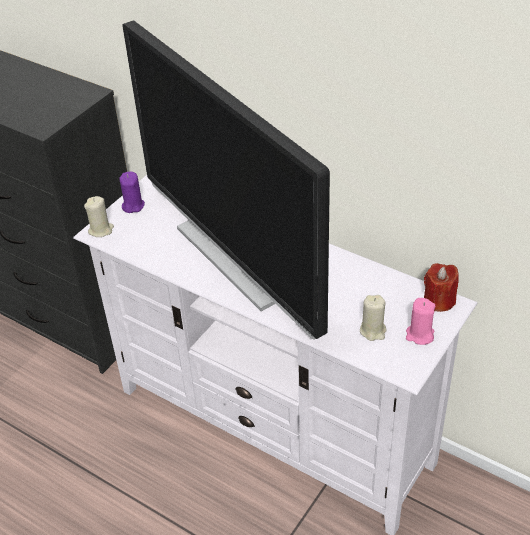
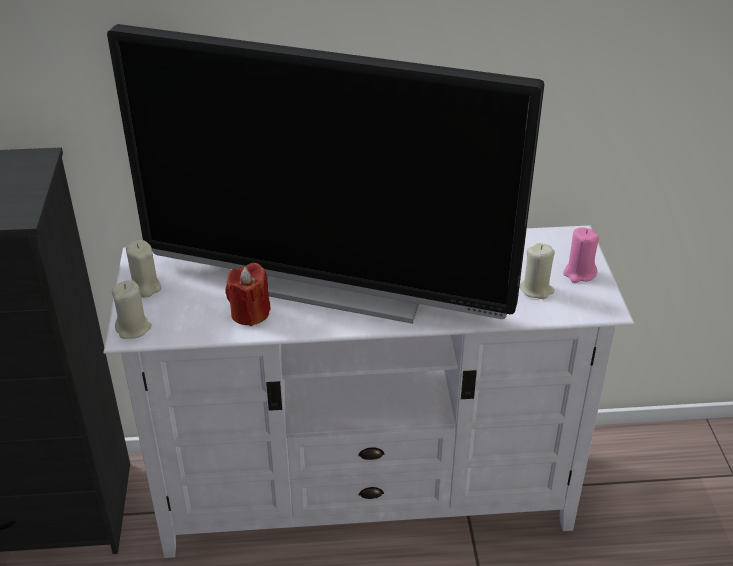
camera: 40 degrees left, 5 degrees down
(133, 206) = (144, 288): purple candle -> beige candle
(439, 301) = (560, 238): red candle -> red candle (250, 313)

